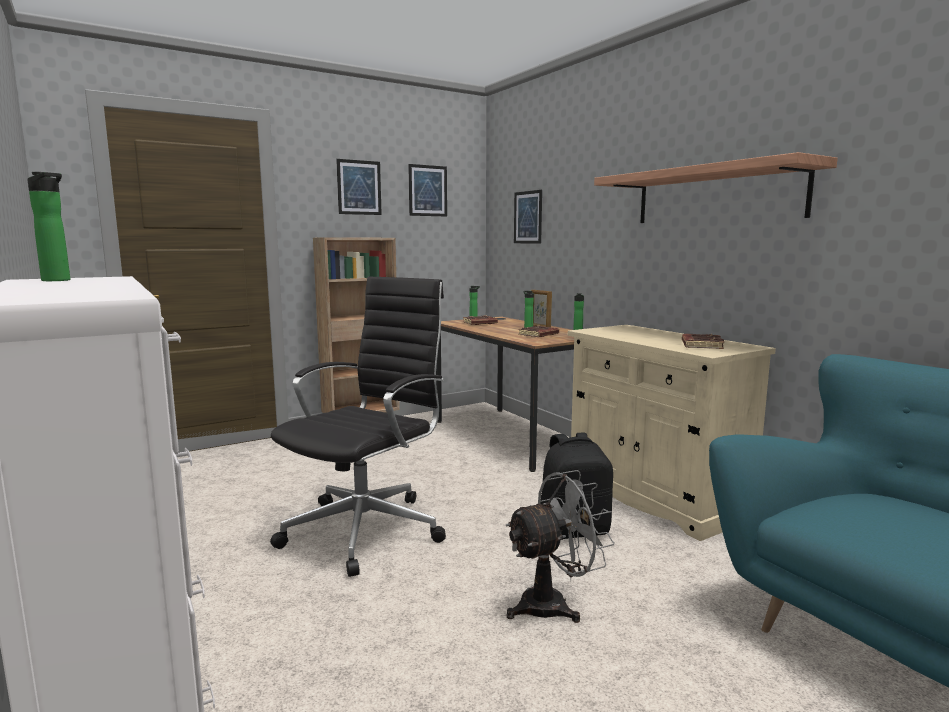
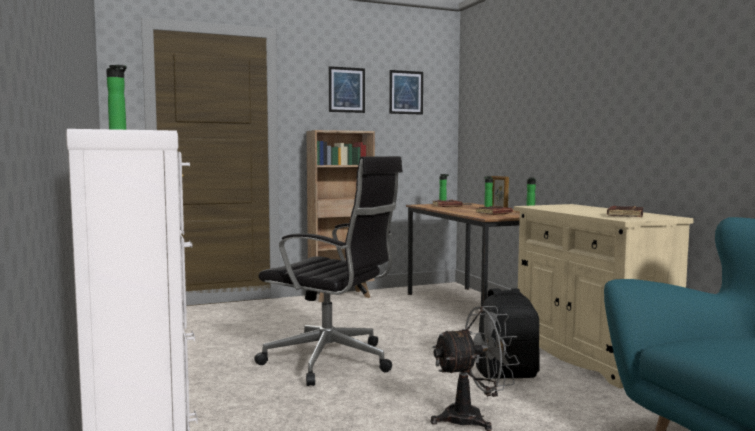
camera: 10 degrees right, 5 degrees down
(368, 529) = (332, 361): black office chair -> black office chair turned 75 degrees clockwise
(528, 217) = (492, 113): picture -> none
(716, 195) = (643, 87): shelf -> none

